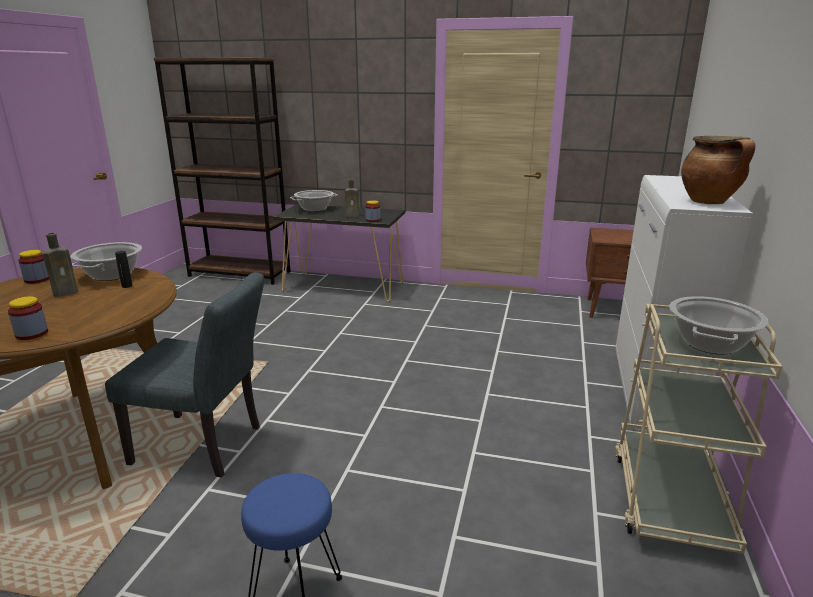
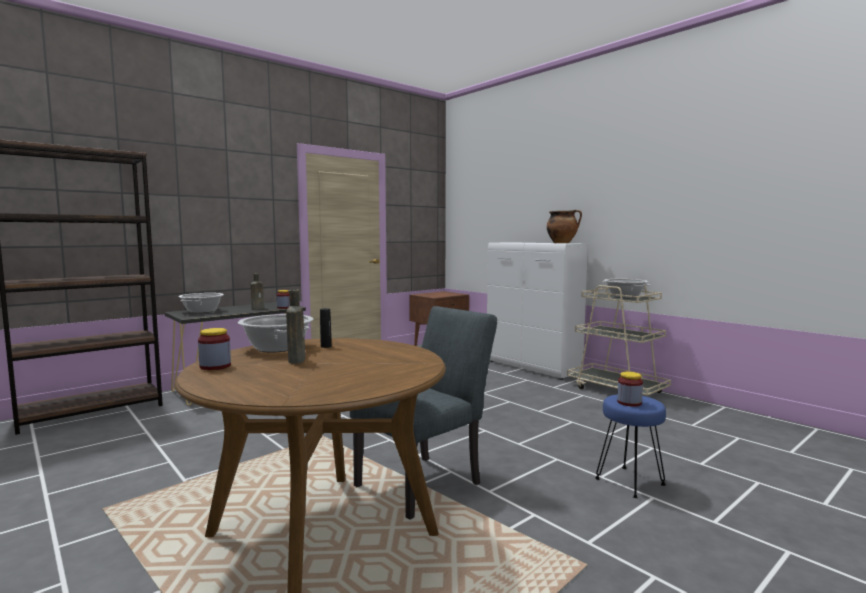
camera: 55 degrees left, 15 degrees down
(32, 334) = (400, 371): jar -> jar (629, 402)

